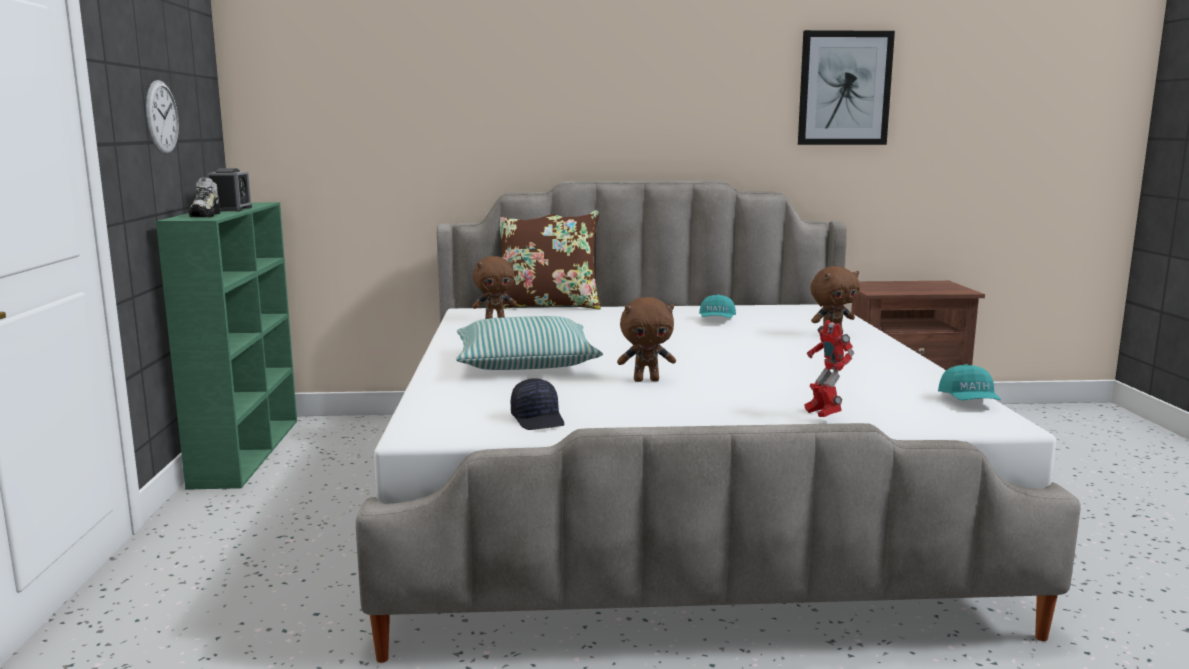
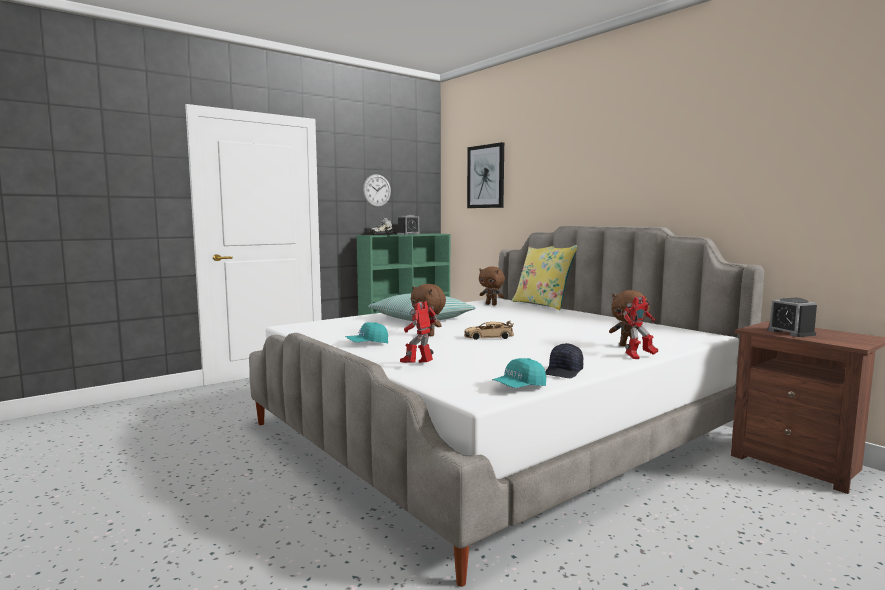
camera: 55 degrees right, 5 degrees down
(538, 419) = (332, 333): black cap -> black cap (564, 372)
(548, 306) = (543, 304): brown pillow -> yellow pillow
(708, 362) = (488, 337): none -> beige toy car
(717, 320) = (596, 326): turquoise cap -> turquoise cap (367, 344)
(844, 88) = (779, 147): picture -> picture (486, 176)
(883, 343) = (639, 357): none -> toy robot
(901, 289) = (791, 332): none -> alarm clock

